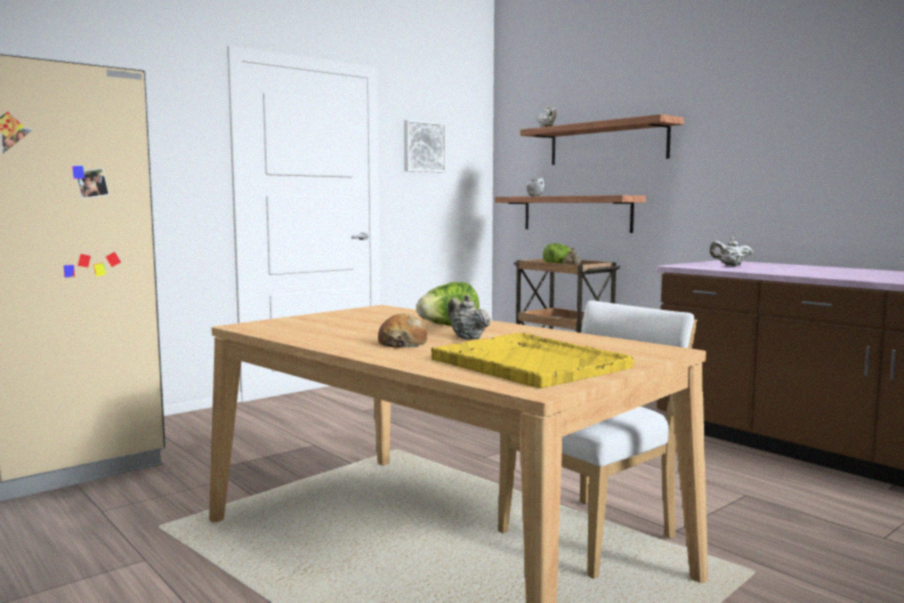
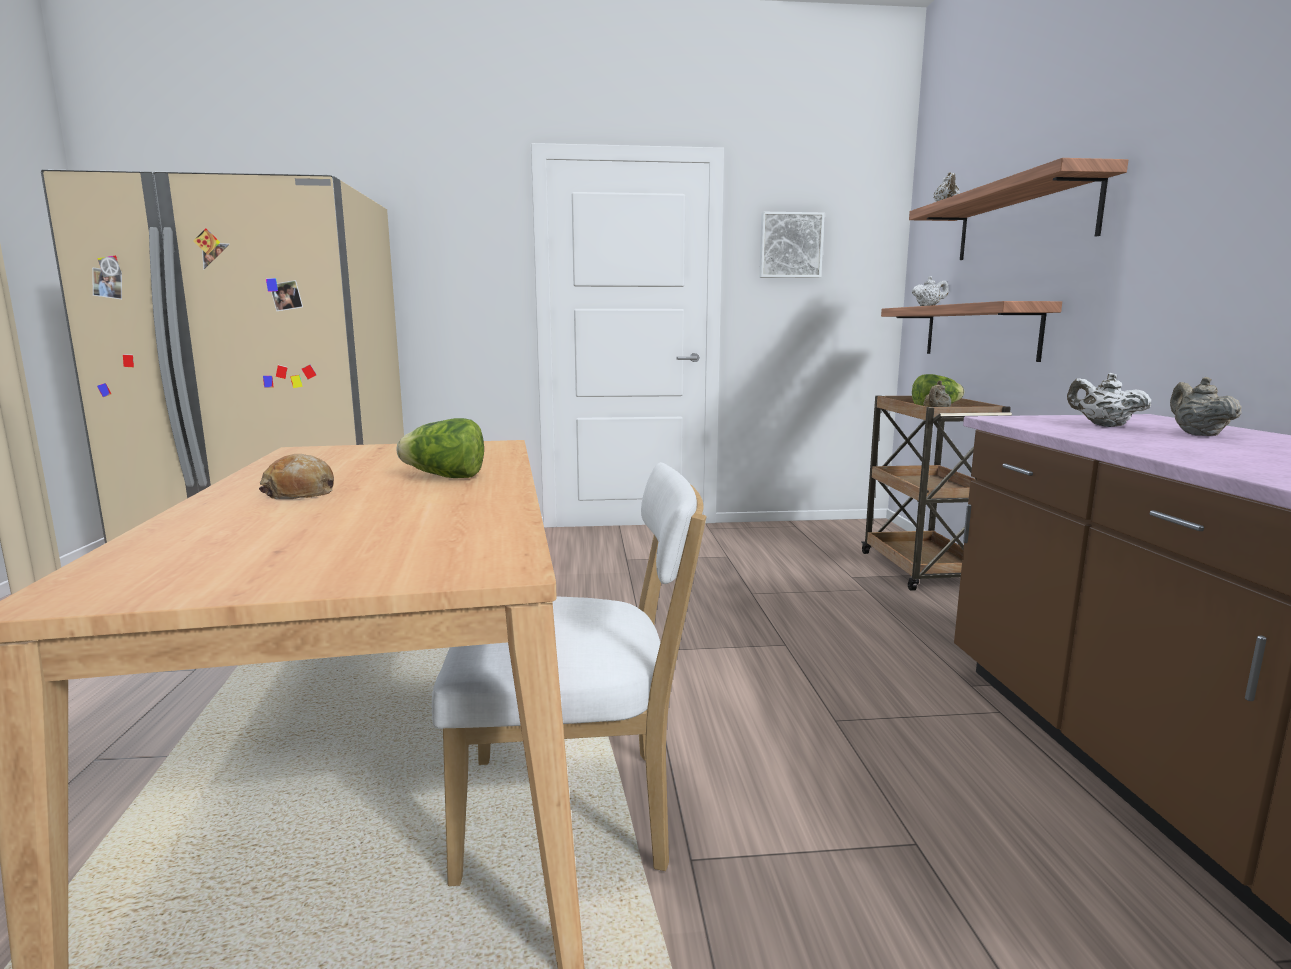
camera: 35 degrees right, 5 degrees up
(467, 338) = (385, 497): beige teapot -> beige teapot (1197, 434)
(528, 363) = (258, 549): yellow tray -> none

